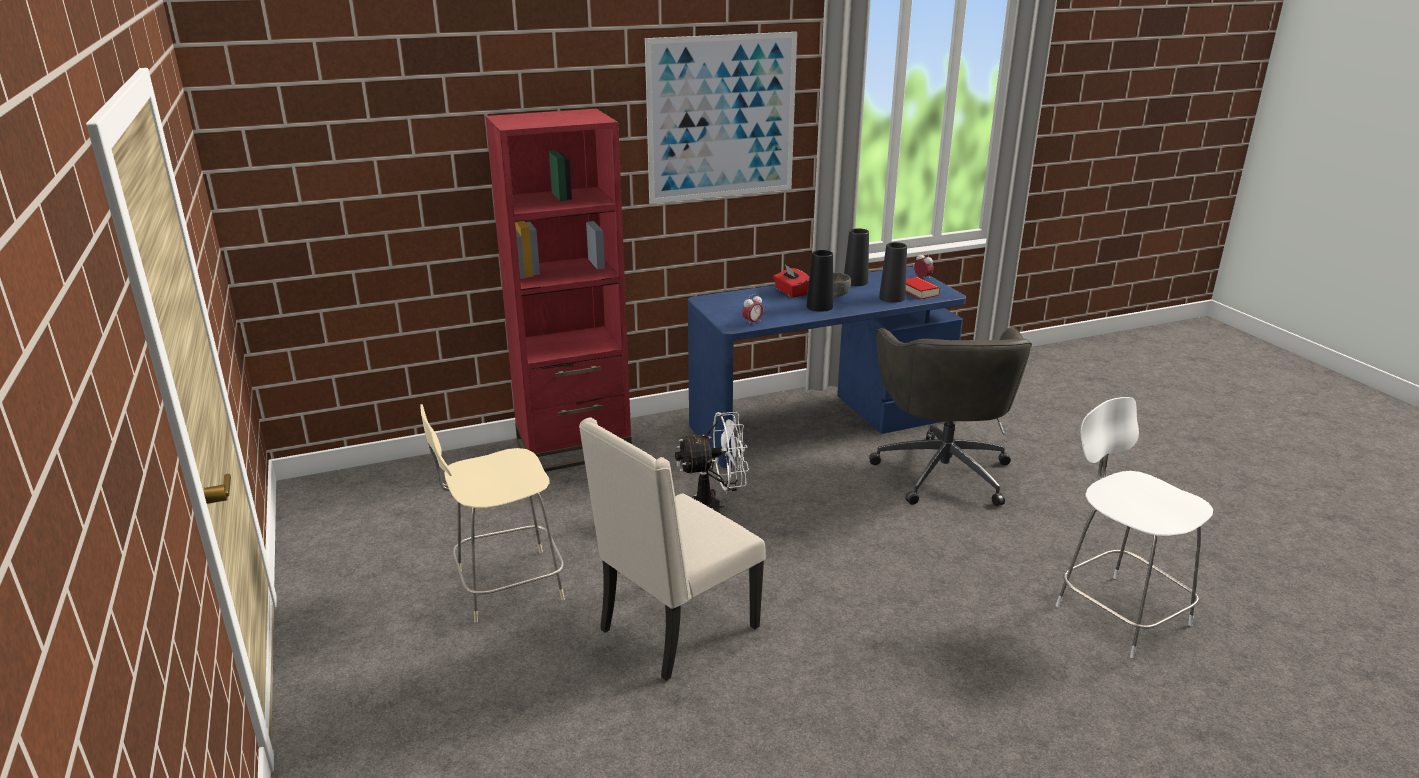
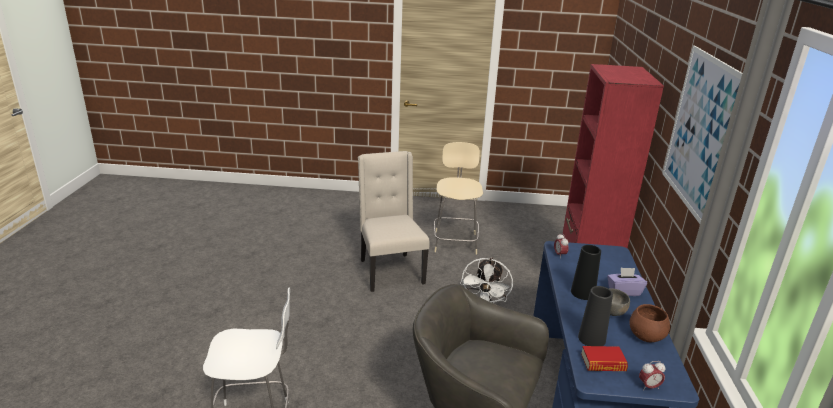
camera: 115 degrees right, 0 degrees up
(790, 292) = (623, 291): red tissue box -> purple tissue box
(855, 282) = (646, 336): black vase -> brown bowl

